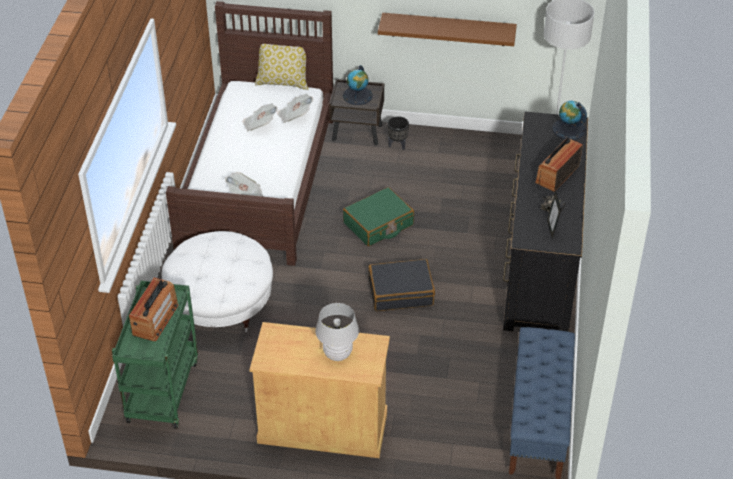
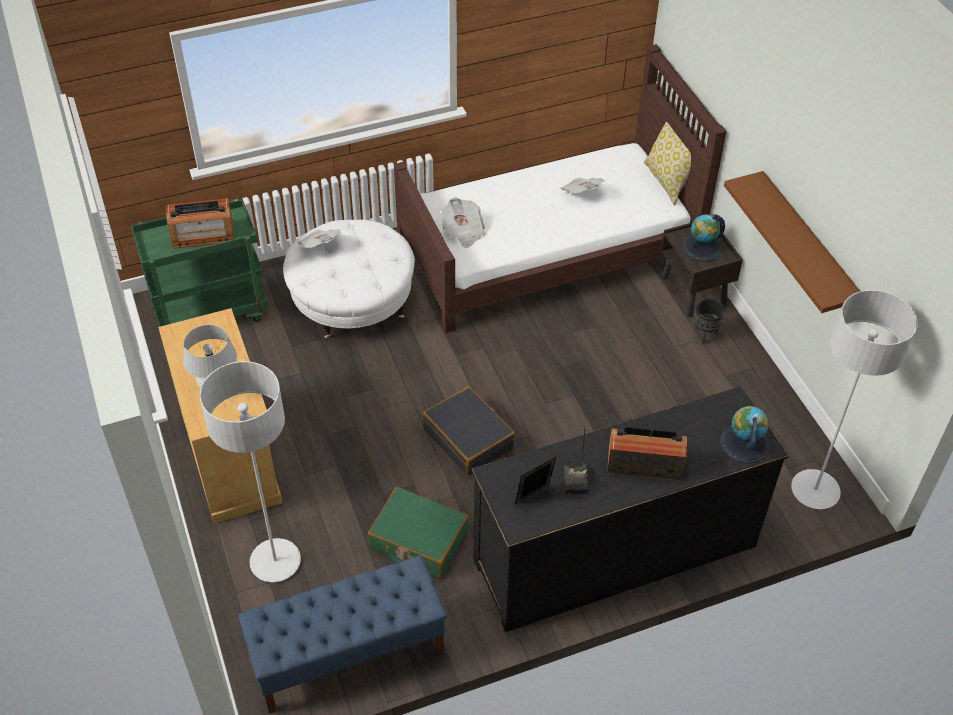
camera: 60 degrees right, 5 degrees up
(295, 115) = (620, 213): newspaper -> newspaper (320, 246)
(378, 224) = (560, 374): green suitcase -> green suitcase (418, 540)
(437, 434) = (275, 561): none -> grey floor lamp

